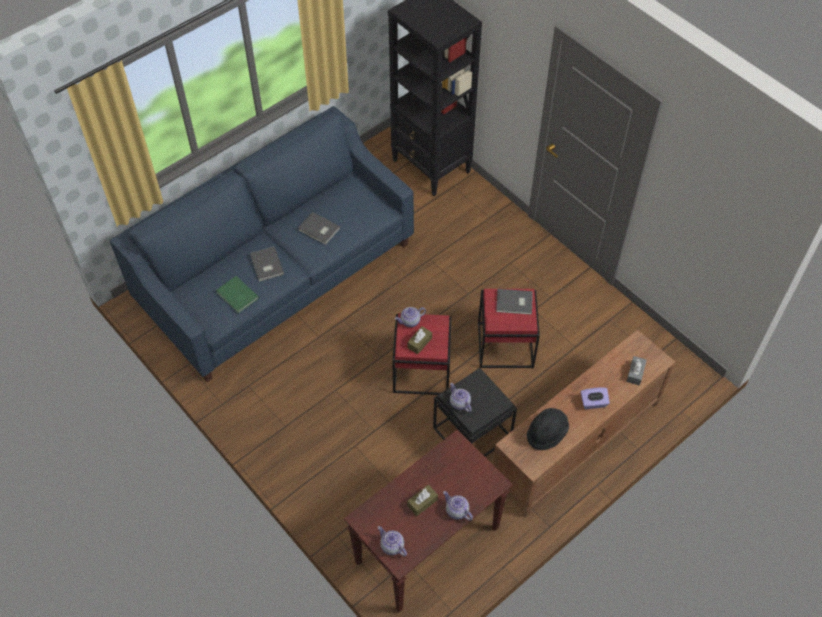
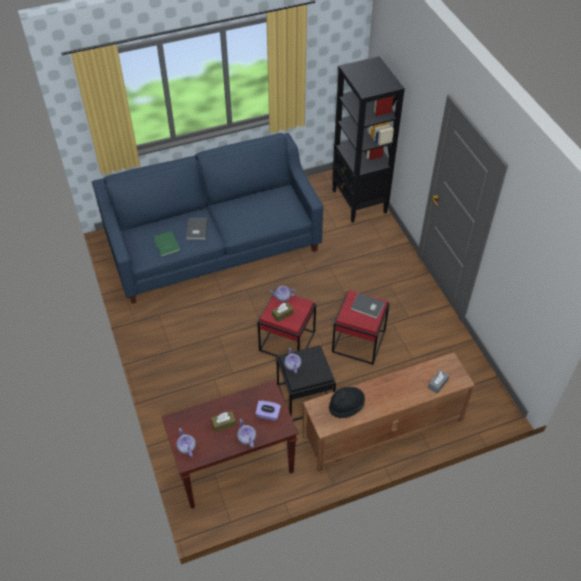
camera: 20 degrees right, 5 degrees down
(319, 230) = (245, 216): grey book -> none
(593, 403) = (393, 395): purple tissue box -> purple tissue box (268, 414)

